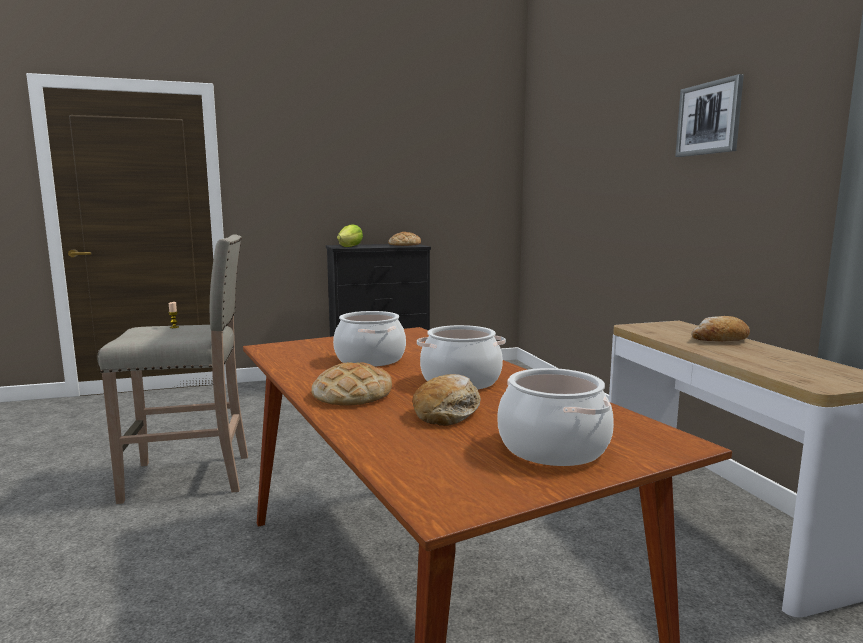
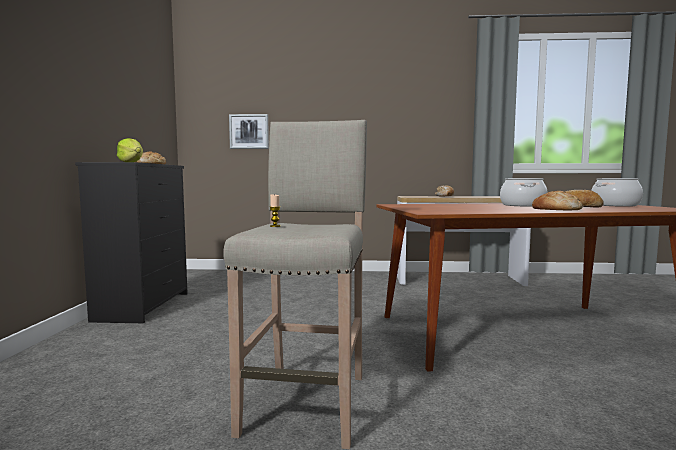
camera: 70 degrees left, 5 degrees down
(369, 359) = (473, 207): cooking pot -> none
(709, 118) = (386, 94): picture -> picture (249, 131)

